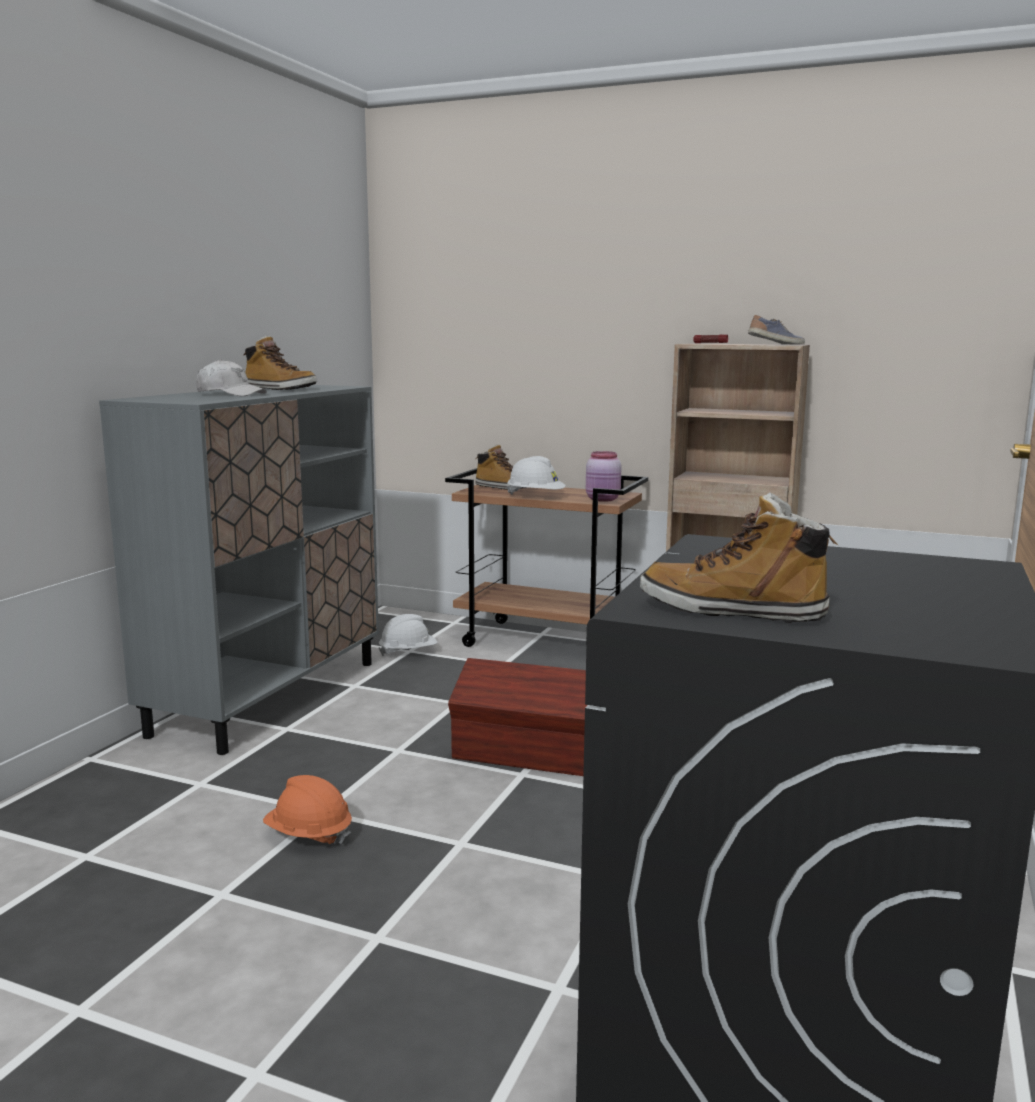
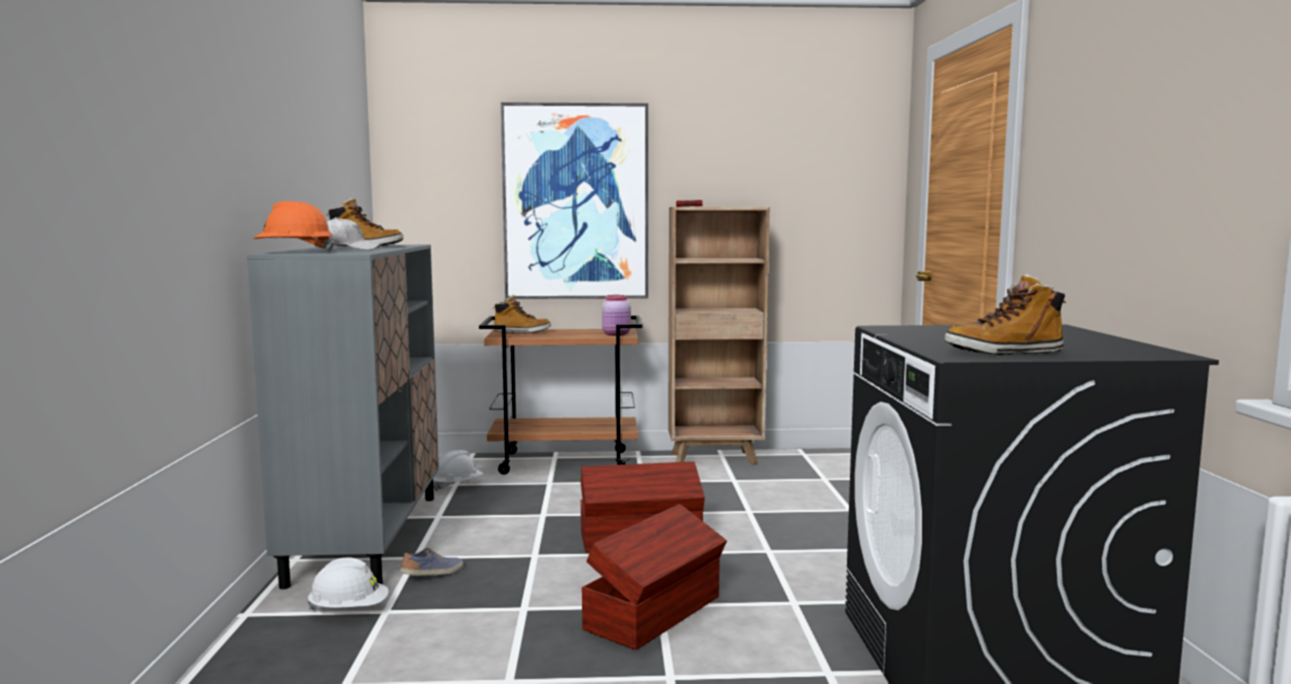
camera: 25 degrees left, 5 degrees down
(309, 835) = (533, 626): orange hard hat -> orange hard hat (294, 252)
(447, 852) = (656, 613): none -> brown storage box
(535, 496) = (560, 336): white hard hat -> white hard hat (349, 610)
(580, 336) = (576, 202): none -> picture
(777, 344) = (743, 206): shoe -> shoe (433, 575)

